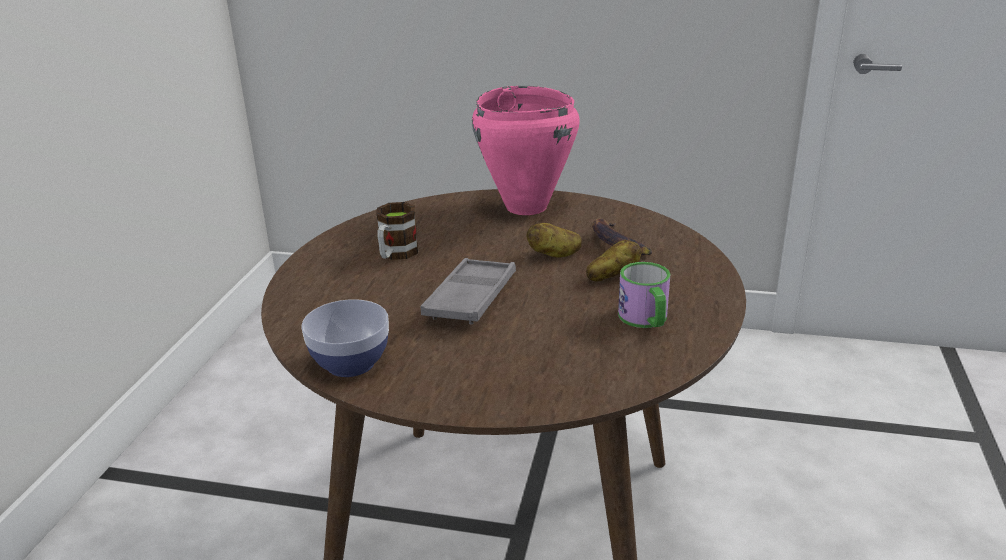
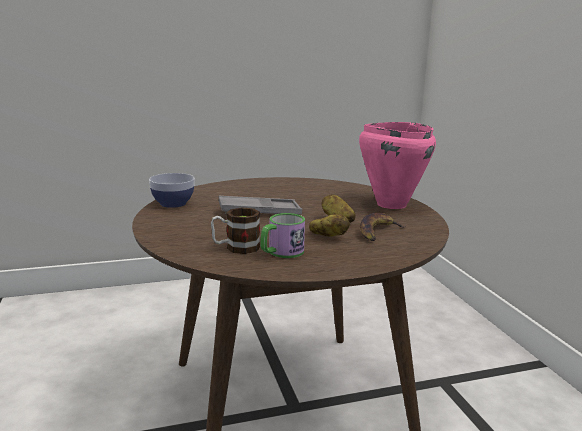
camera: 60 degrees right, 10 degrees down
(395, 254) = (288, 191): mug -> mug (236, 248)

